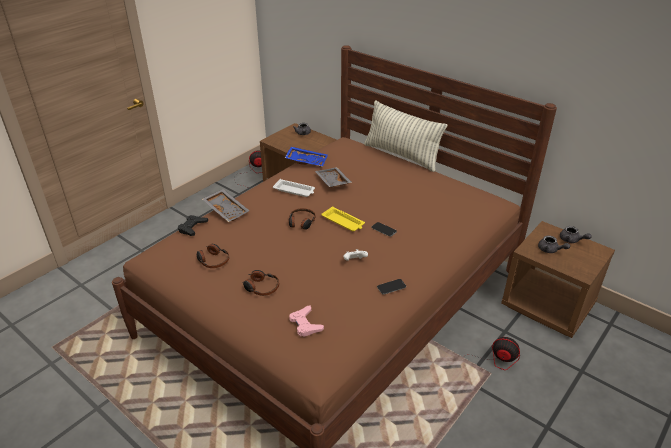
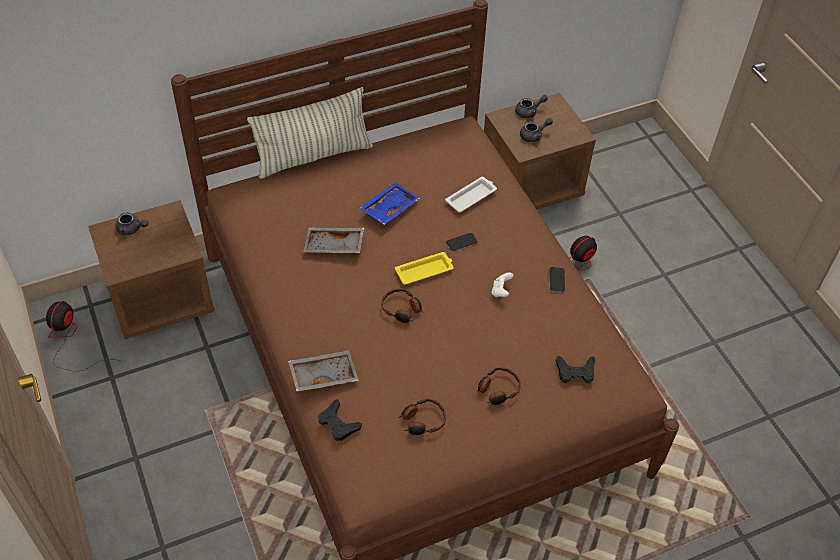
camera: 65 degrees left, 15 degrees up
(294, 191) = (327, 290): white tray -> white tray (471, 197)
(305, 324) = (575, 372): pink game controller -> black game controller
(306, 161) = (262, 251): blue tray -> blue tray (388, 208)

